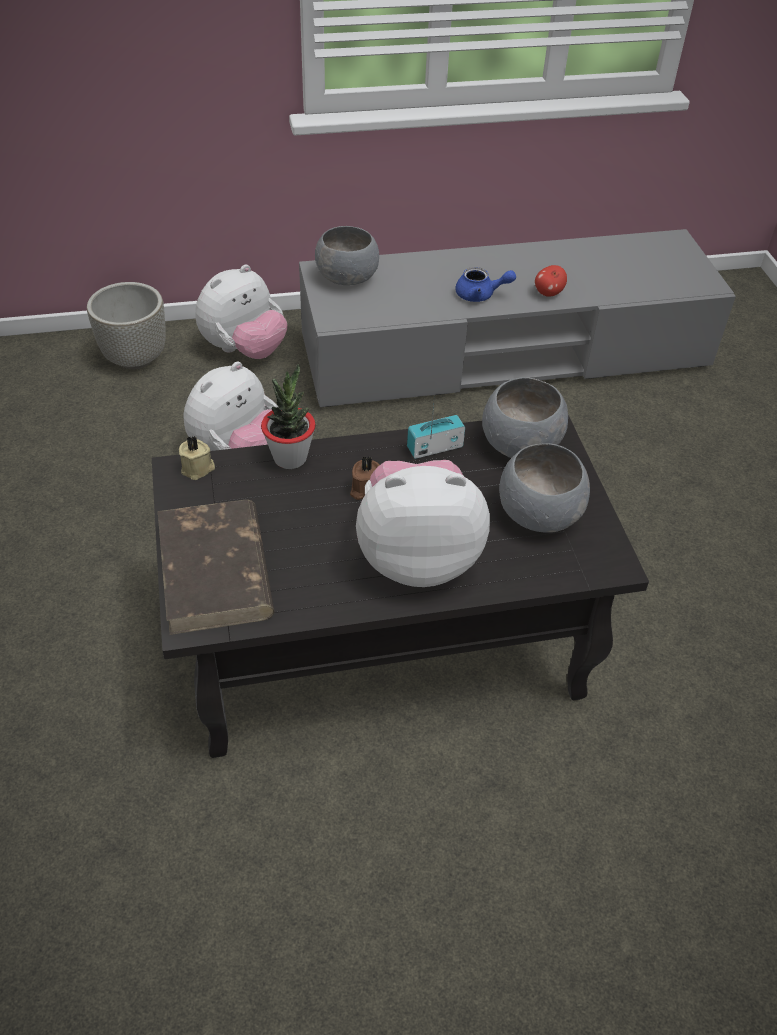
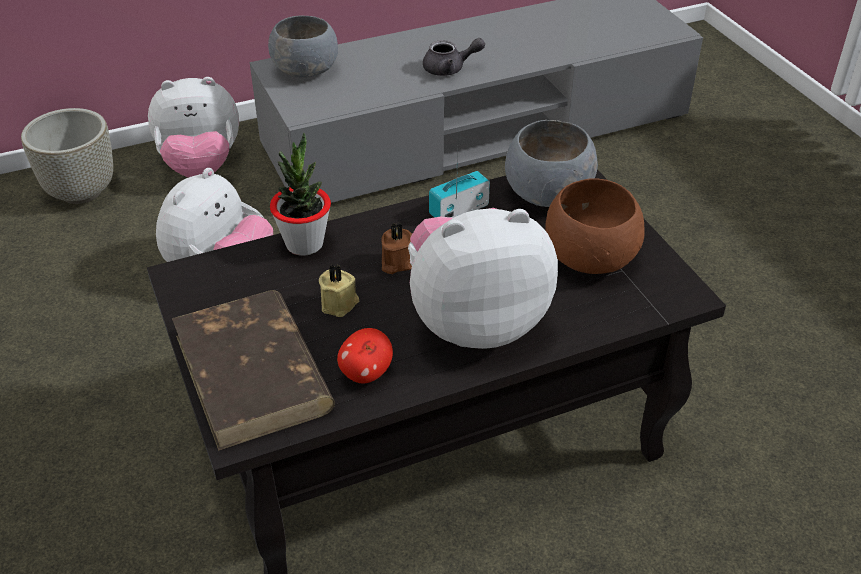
camera: 10 degrees left, 5 degrees down
(198, 469) = (204, 270): beige candle -> beige candle (340, 304)
(244, 350) = (201, 167): plush toy -> plush toy turned 45 degrees clockwise
(480, 295) = (450, 69): blue teapot -> grey teapot
(538, 514) = (589, 258): grey bowl -> brown bowl
(548, 293) = (518, 58): apple -> apple (365, 373)

